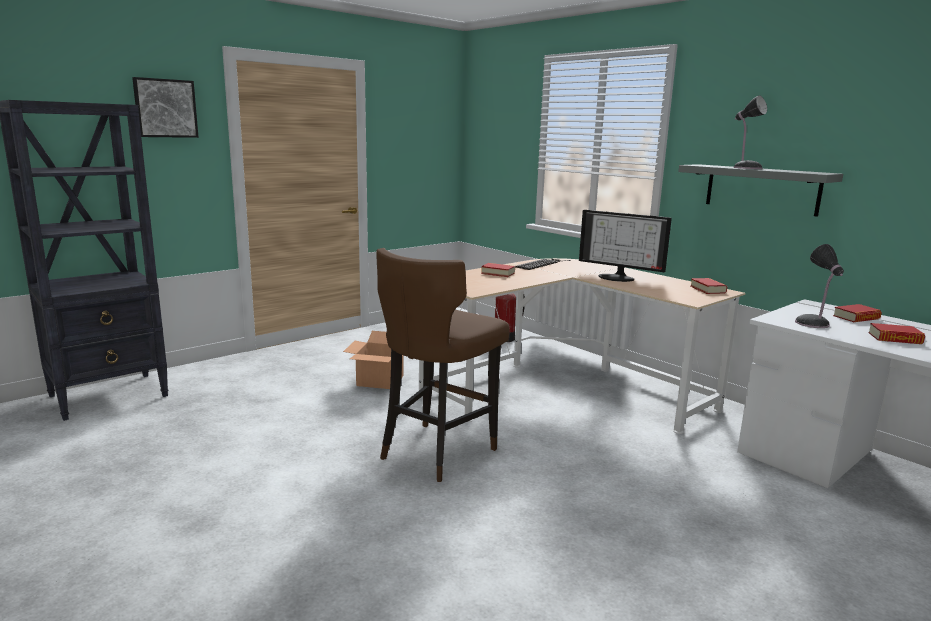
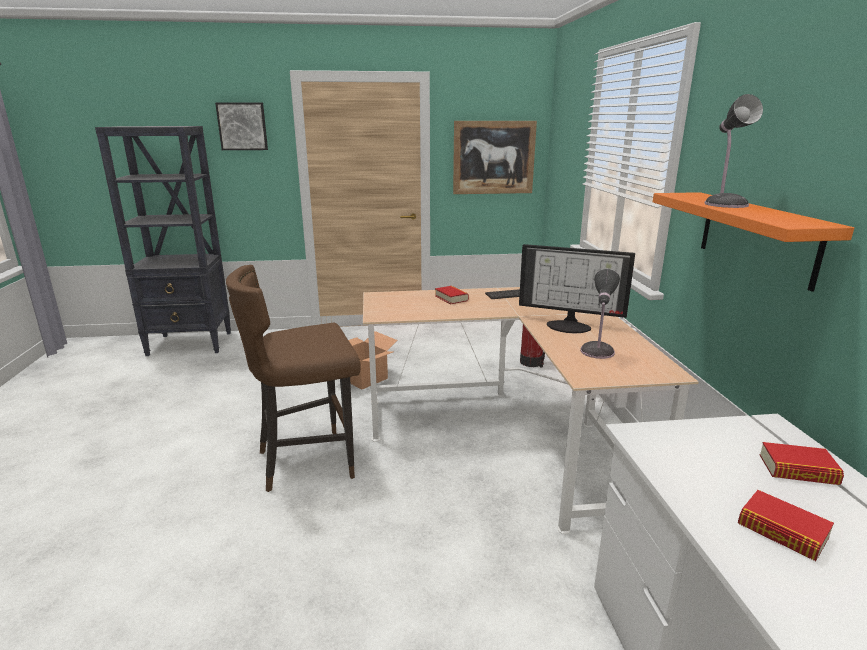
camera: 35 degrees right, 5 degrees up
(420, 149) = (493, 157): none -> picture
(617, 277) = (569, 325): monitor -> monitor turned 45 degrees counterclockwise
(707, 289) = (649, 365): book -> none
(761, 189) = (756, 237): grey shelf -> orange shelf
(813, 324) = (687, 459): table lamp -> table lamp (596, 352)

